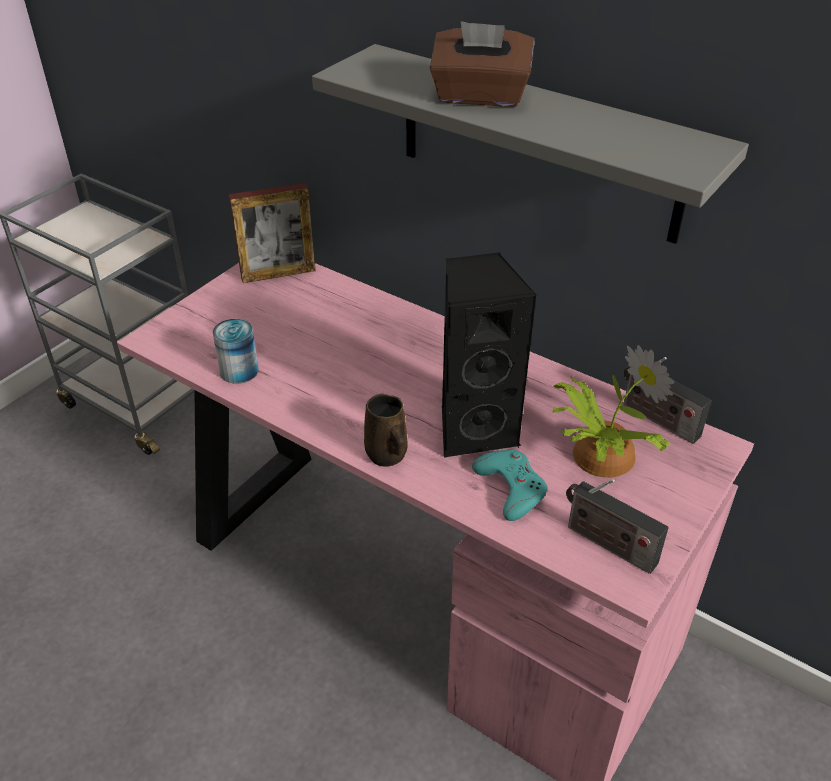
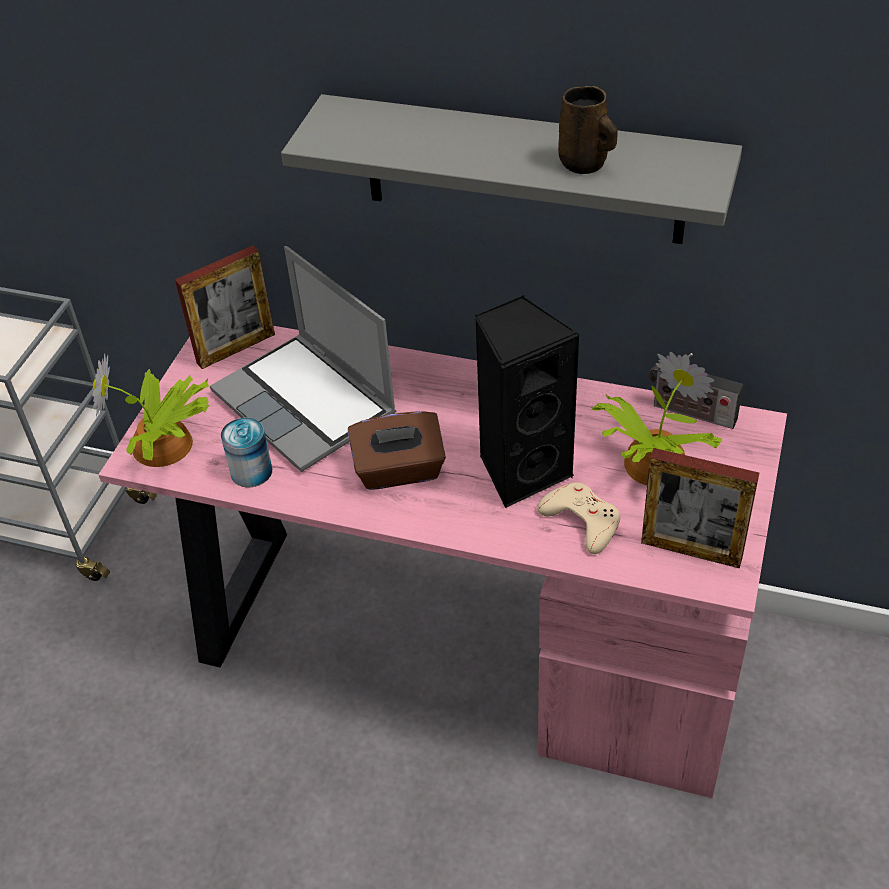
camera: 15 degrees left, 5 degrees up
(180, 334) = (165, 447): none -> potted plant
(314, 329) = (307, 404): none -> laptop
(387, 455) = (449, 521): brown mug -> brown mug (585, 164)
(480, 97) = (467, 143): brown tissue box -> brown tissue box (399, 471)
(510, 488) = (582, 521): turquoise game controller -> beige game controller
(606, 543) = (691, 550): radio -> picture frame

